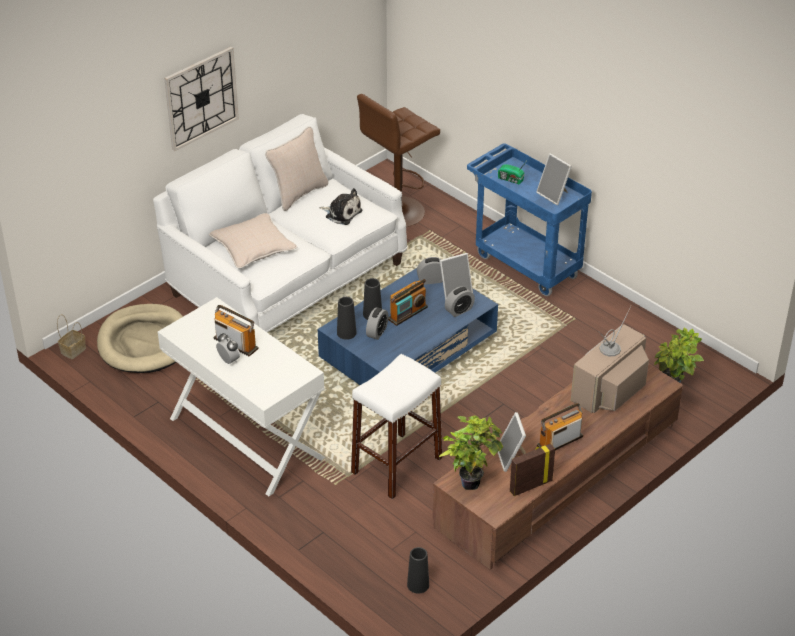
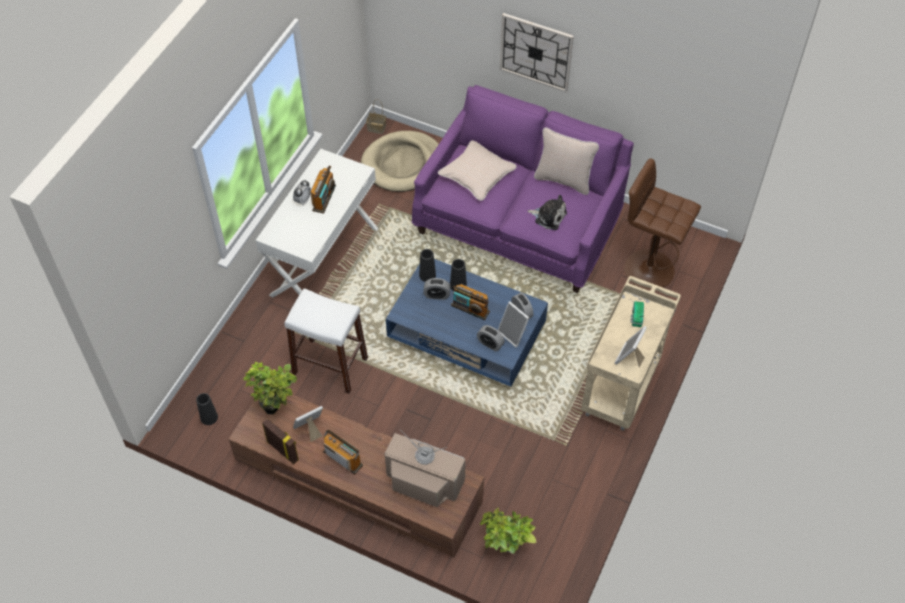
camera: 70 degrees right, 15 degrees up
(285, 278) = (520, 221): white sofa -> purple sofa
(342, 213) = (549, 216): plush toy -> plush toy turned 75 degrees counterclockwise
(523, 265) = (622, 385): blue cart -> beige cart

